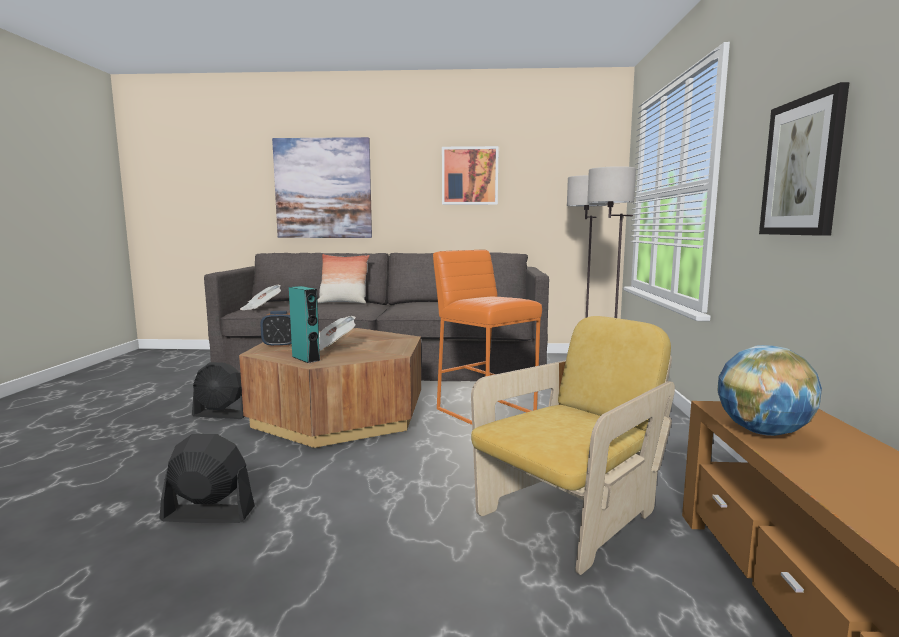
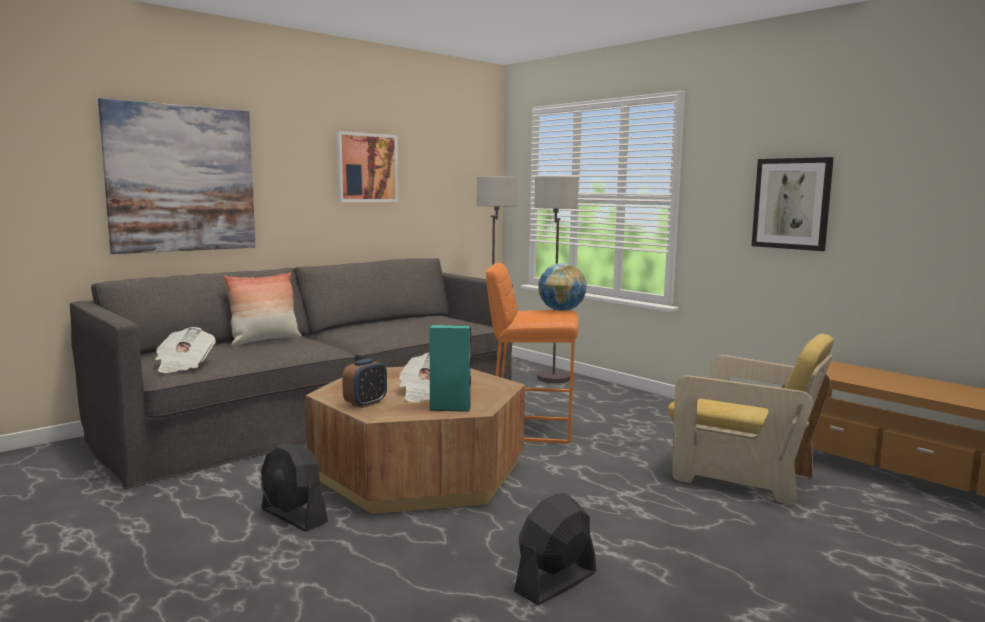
camera: 45 degrees left, 0 degrees up
(222, 414) = (294, 516): black fan -> black fan turned 75 degrees clockwise
(569, 517) = (742, 476): yellow armchair -> yellow armchair turned 120 degrees clockwise
(763, 432) = (852, 378): globe -> globe (561, 310)

